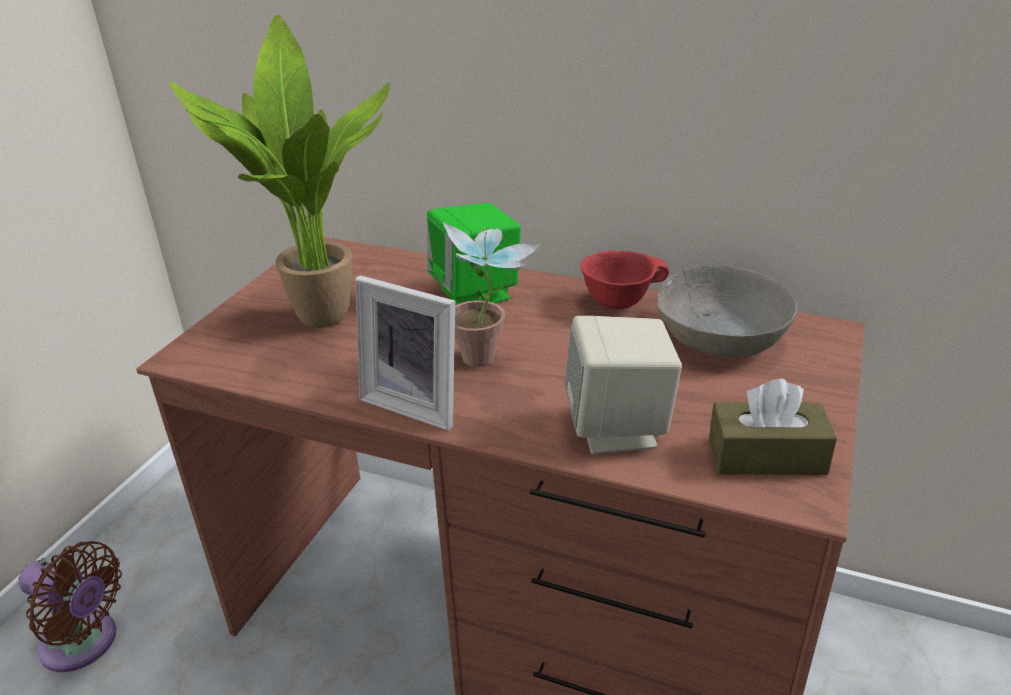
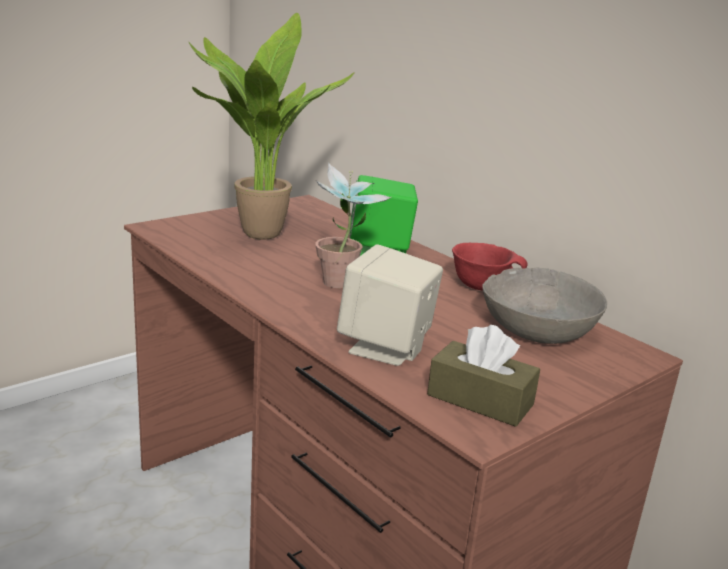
camera: 25 degrees right, 10 degrees down
(84, 644) = (54, 435): brown fan -> none
(416, 403) = (265, 291): picture frame -> none

